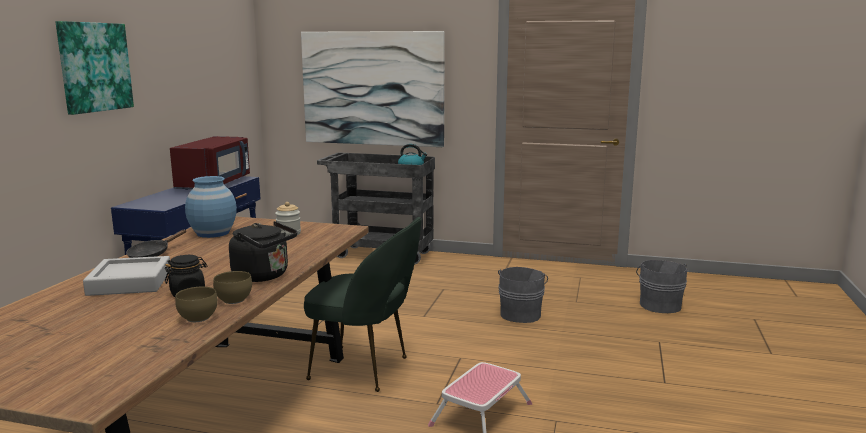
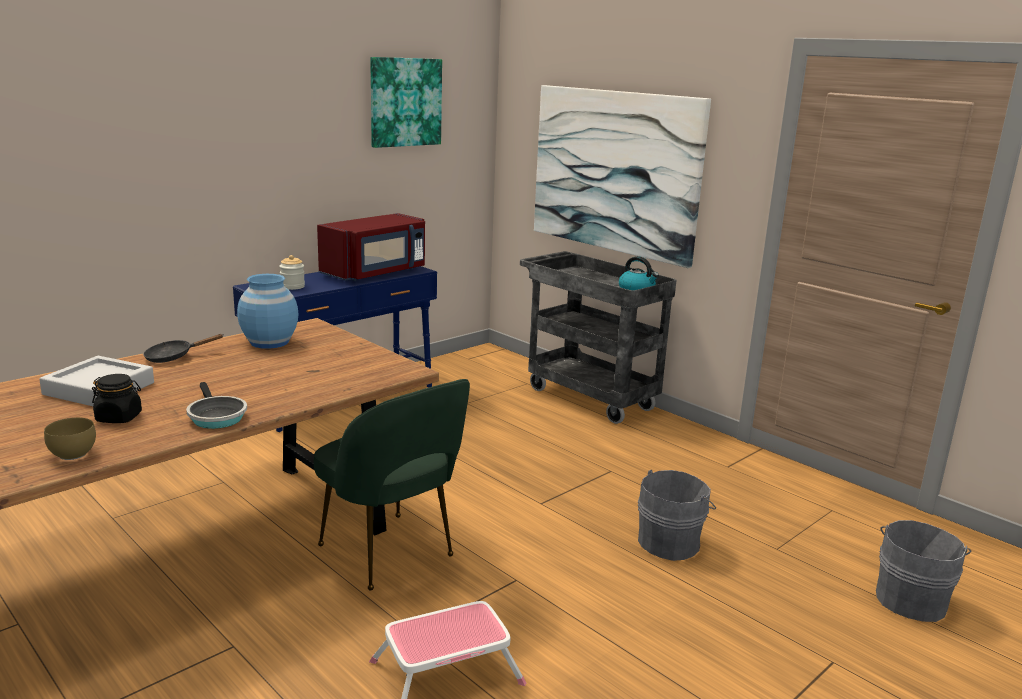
camera: 30 degrees right, 5 degrees up
(94, 67) = (229, 126): picture -> picture (405, 102)
(235, 300) = (138, 442): brown bowl -> none
(264, 276) = (215, 416): black kettle -> frying pan
(288, 233) = (337, 362): jar -> jar (292, 286)

